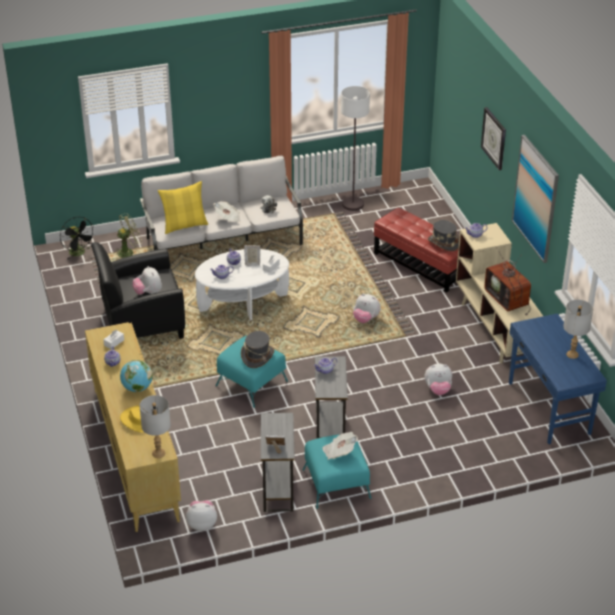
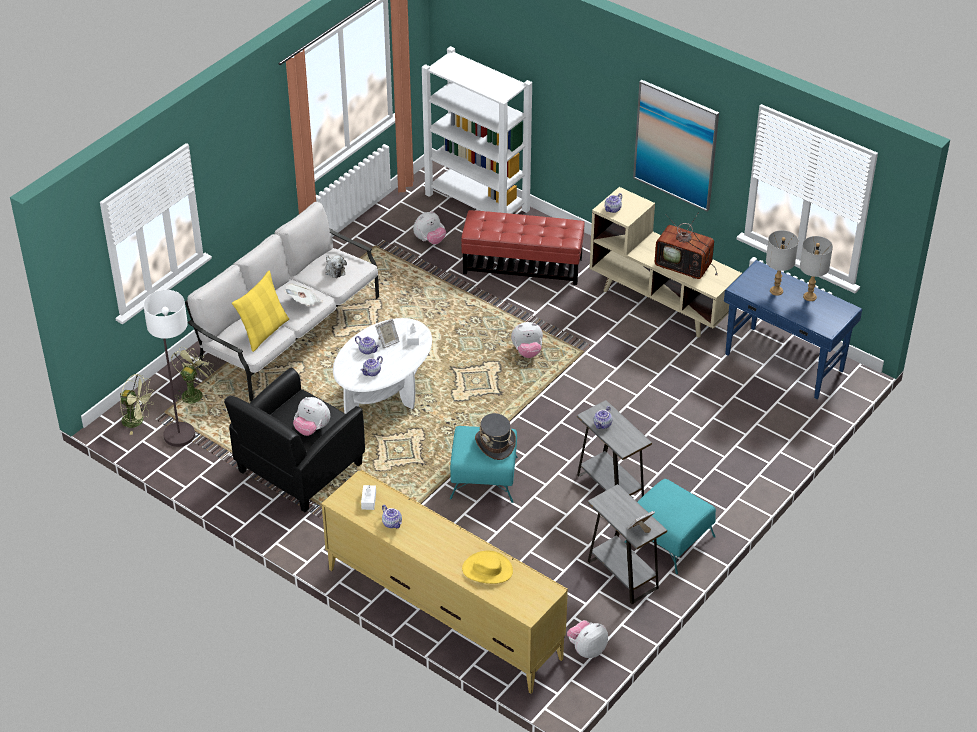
camera: 35 degrees left, 5 degrees up
(79, 253) = (137, 421): black fan -> green fan
(137, 388) = (448, 537): globe -> none
(158, 453) = (545, 593): grey table lamp -> grey table lamp (776, 291)
(339, 452) = (675, 503): newspaper -> none
(352, 208) = (389, 231): white floor lamp -> white floor lamp (183, 441)
(431, 214) = (477, 202): none -> white bookcase
(438, 390) = (669, 394): plush toy -> plush toy (429, 240)
(443, 243) = (555, 231): grey hat -> none
(494, 138) = (577, 93): wall clock -> none

